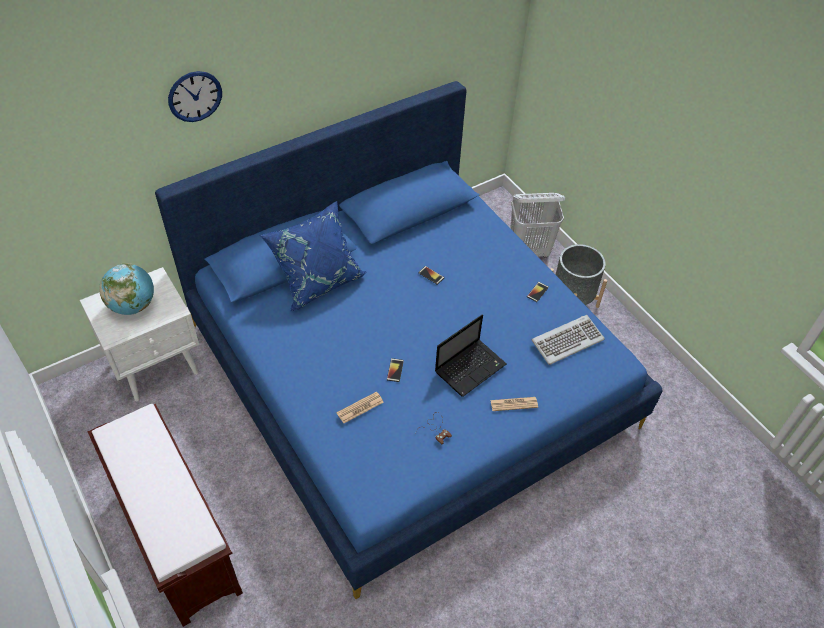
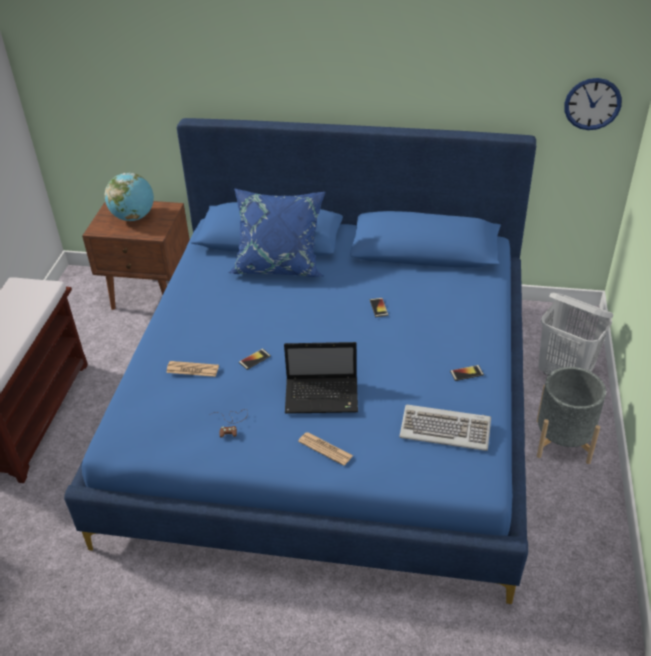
camera: 45 degrees right, 10 degrees down
(157, 365) = (151, 294): white nightstand -> brown nightstand
(195, 96) = (232, 38): wall clock -> wall clock (592, 104)

